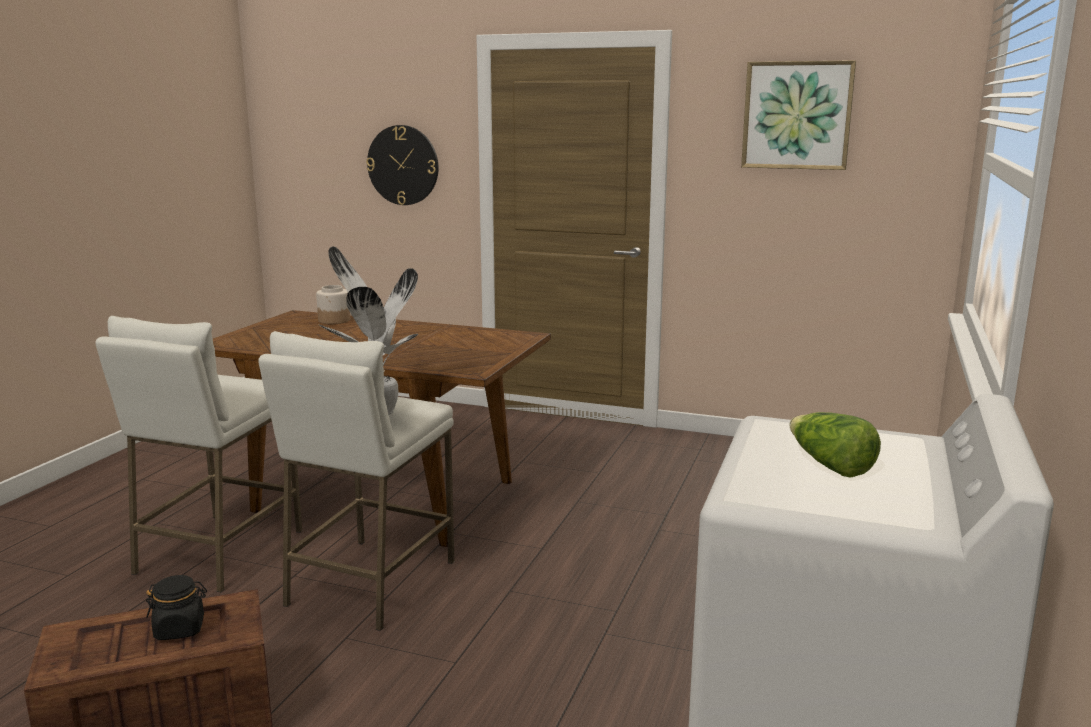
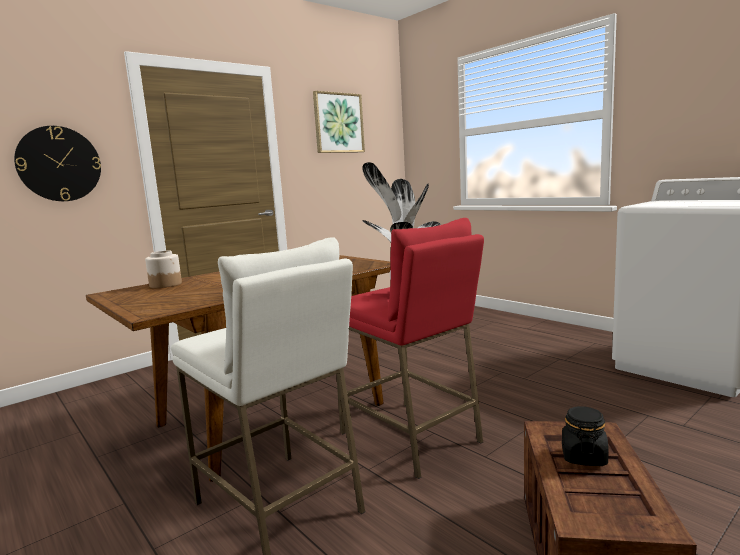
camera: 60 degrees left, 5 degrees down
(370, 583) = (411, 437): white stool -> red stool
(829, 466) = (695, 203): lettuce -> none

